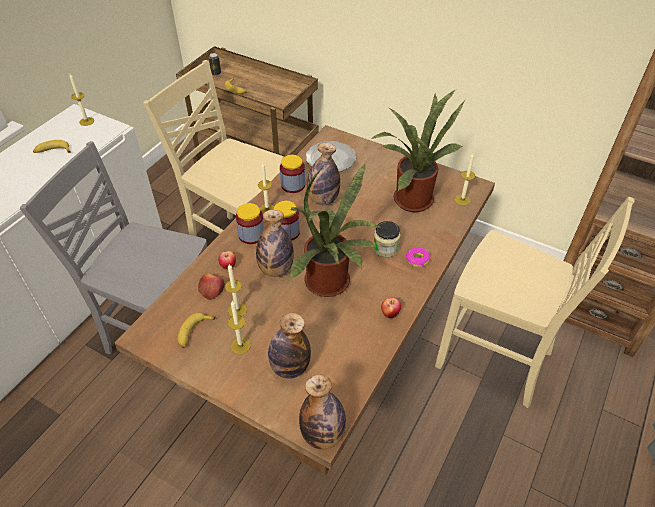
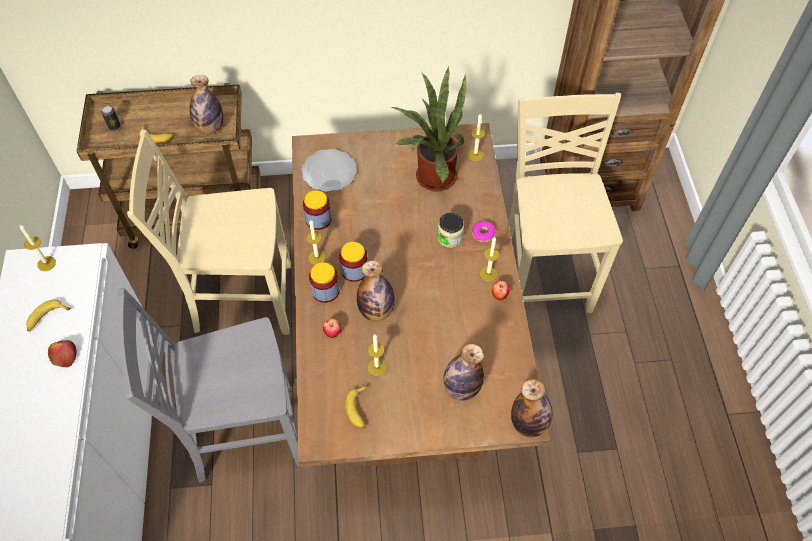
camera: 35 degrees left, 10 degrees up
(211, 289) = (337, 362): apple -> apple (64, 355)
(240, 345) = (407, 395): candle -> candle (488, 274)
(323, 200) = (358, 219): bottle -> bottle (210, 128)
(331, 284) = (433, 297): potted plant -> none
(496, 359) = (544, 274): beige chair -> beige chair turned 90 degrees counterclockwise

